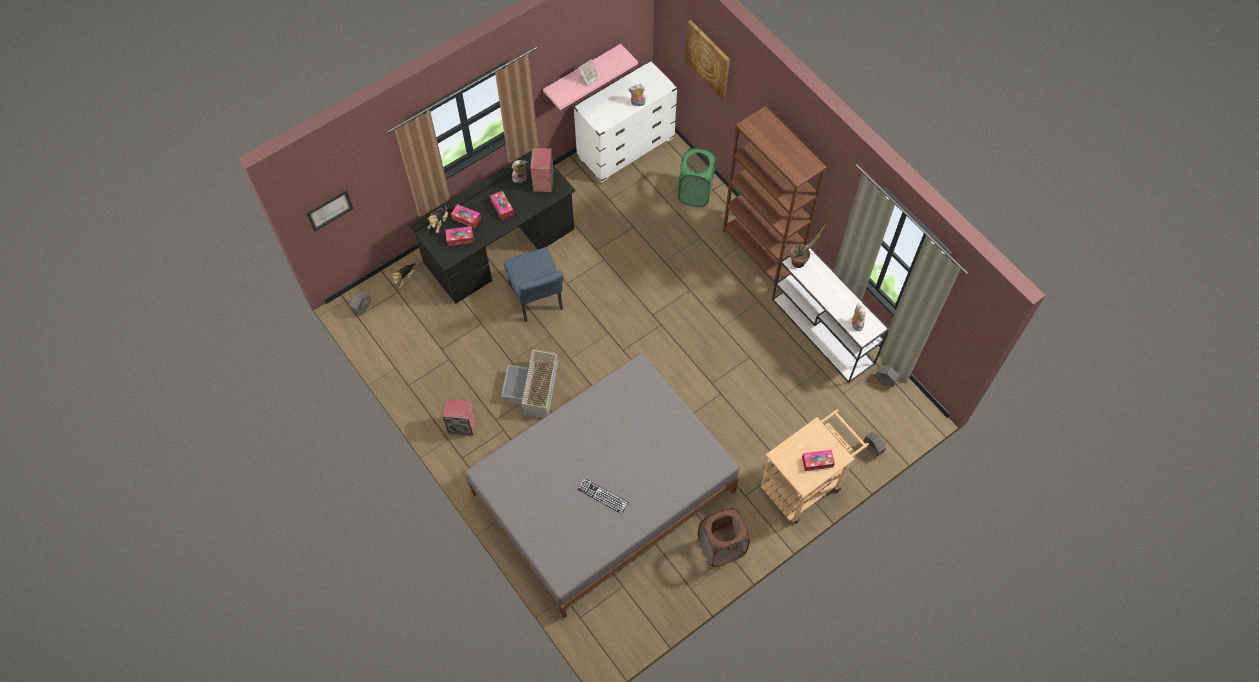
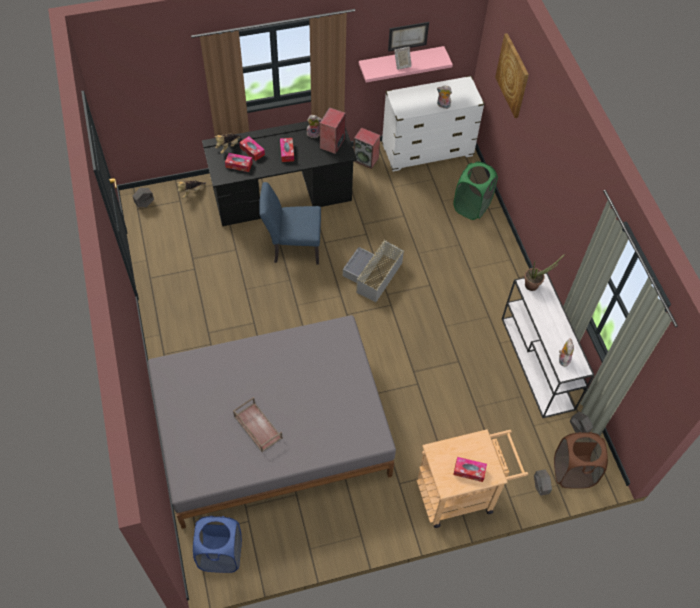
camera: 20 degrees right, 5 degrees down
(329, 210) = (129, 97): picture -> picture (408, 36)
(462, 425) = (178, 326): speaker -> speaker (366, 159)
(533, 389) = (253, 319): grey storage box -> grey storage box (372, 275)
(537, 300) = (292, 247): blue chair -> blue chair turned 90 degrees clockwise
(602, 496) = (257, 427): keyboard -> brown tray
(612, 627) = (221, 554): none -> blue laundry basket
(721, 547) = (355, 522): brown laundry basket -> brown laundry basket (572, 472)
(761, 250) = (510, 274): brown bookcase -> none

